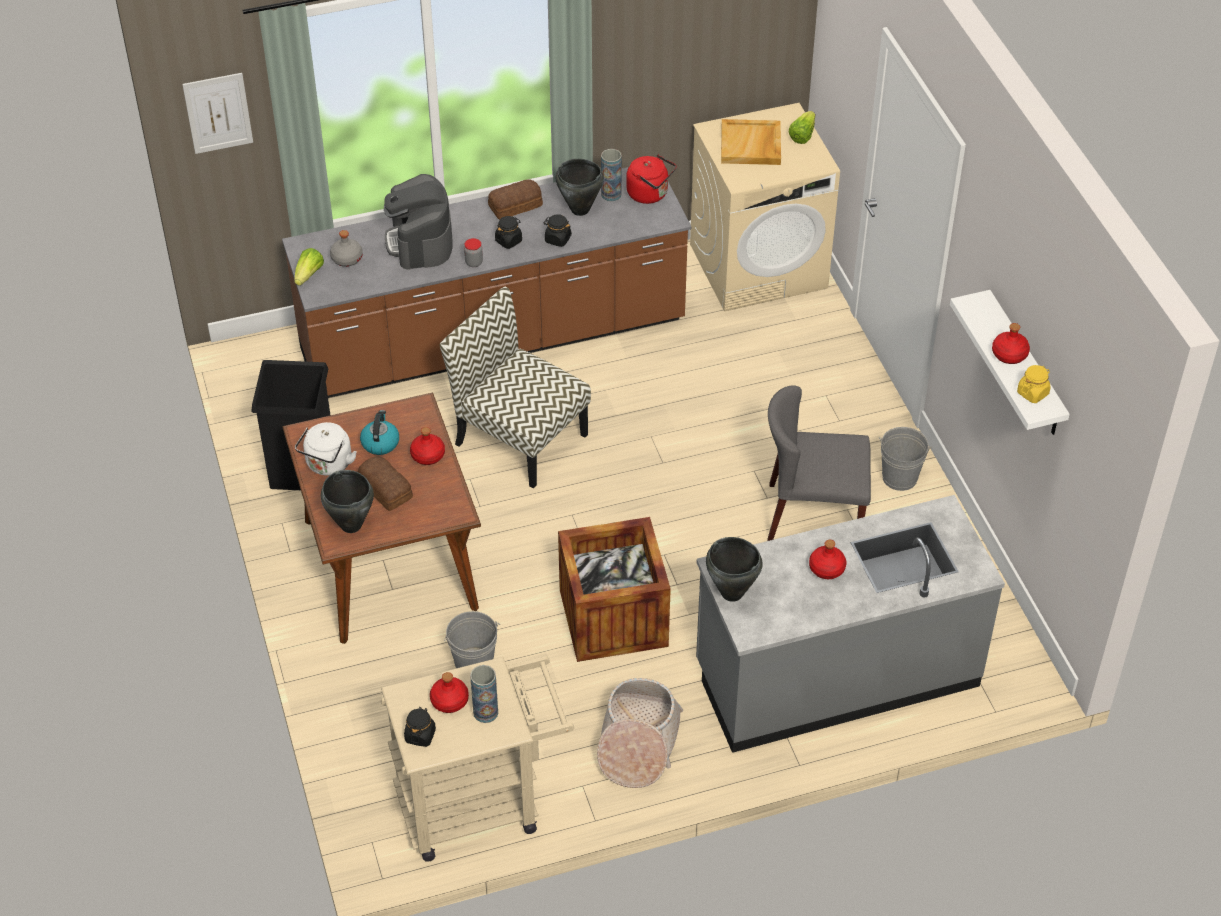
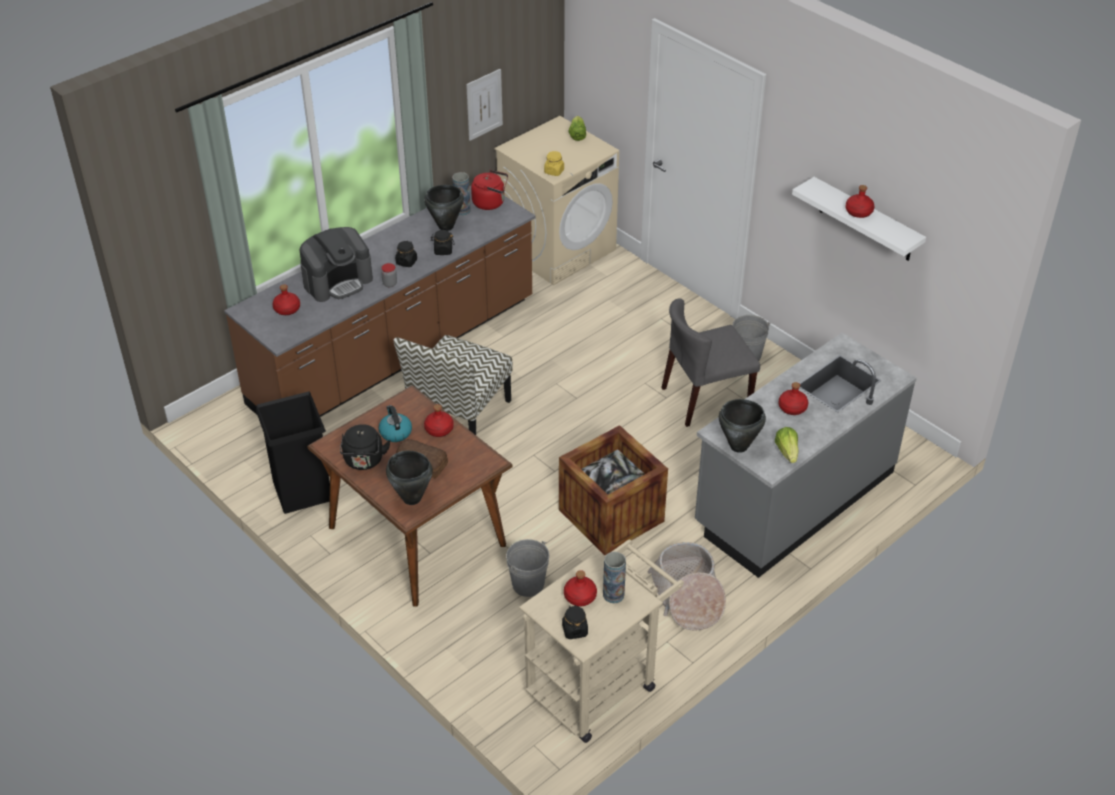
camera: 25 degrees left, 5 degrees down
(218, 113) = (158, 211): picture -> picture (484, 104)
(309, 275) = (264, 329): lettuce -> lettuce (787, 452)
(328, 465) = (364, 461): white kettle -> black kettle
(346, 258) = (287, 309): grey bottle -> red bottle
(420, 242) = (338, 281): coffee machine -> coffee machine turned 90 degrees counterclockwise
(516, 206) = (396, 237): bread -> none
(519, 438) = (459, 415): chair -> chair turned 75 degrees counterclockwise
(751, 145) = (545, 150): beige tray -> none
(1032, 393) = (893, 231): yellow jar -> yellow jar (554, 171)

